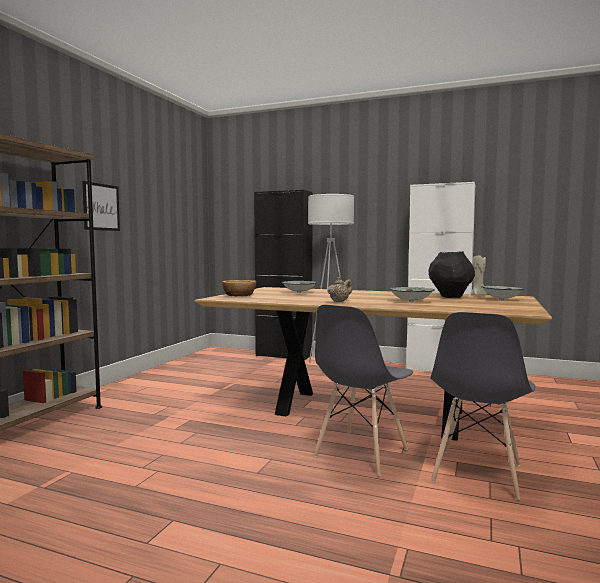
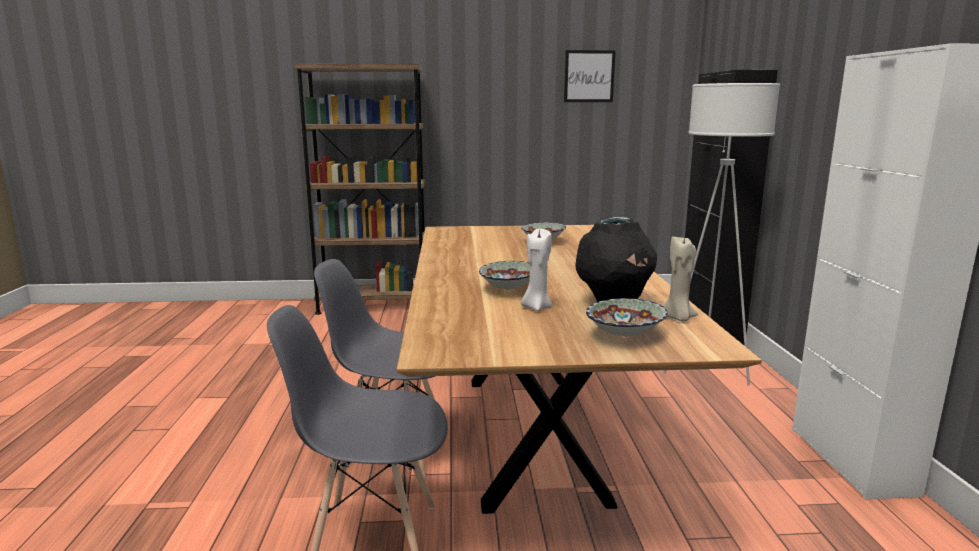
camera: 65 degrees right, 10 degrees up
(101, 207) = (484, 110): picture -> picture (589, 76)
(240, 295) = (479, 230): bowl -> none
(339, 301) = (467, 263): beige teapot -> none
(451, 302) = (536, 307): none -> white candle

